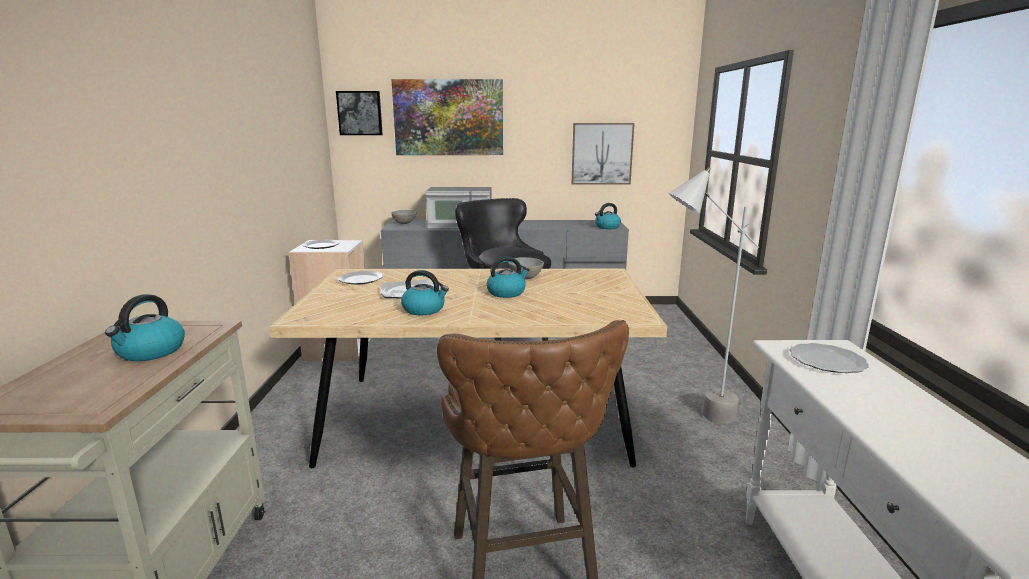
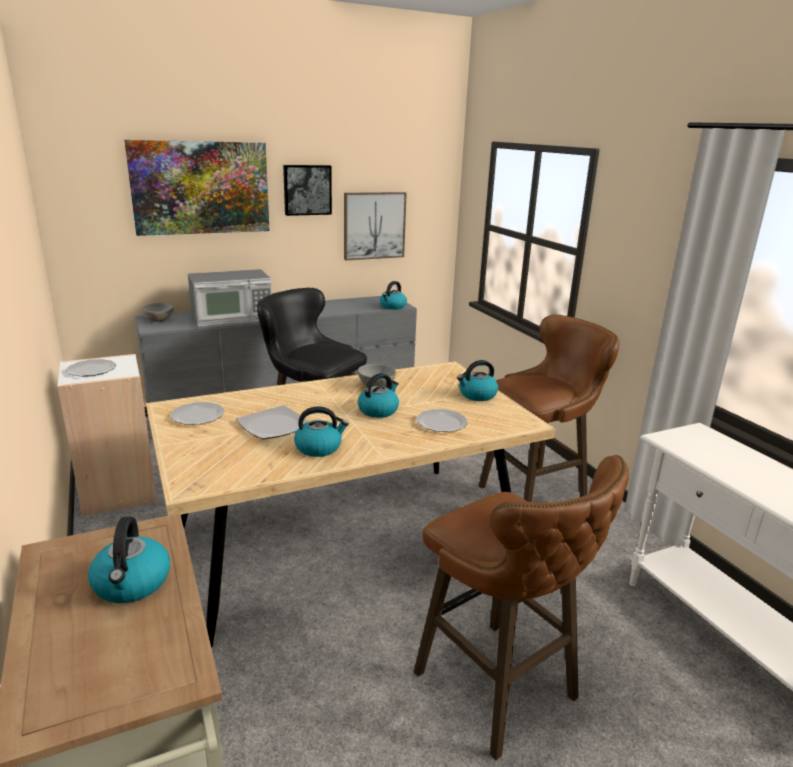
camera: 25 degrees left, 5 degrees up
(360, 113) = (81, 183): picture -> picture (307, 190)
(614, 293) = (477, 395): none -> kettle
(693, 417) = (535, 495): grey floor lamp -> brown stool
(827, 361) = (706, 448): plate -> plate (441, 423)

